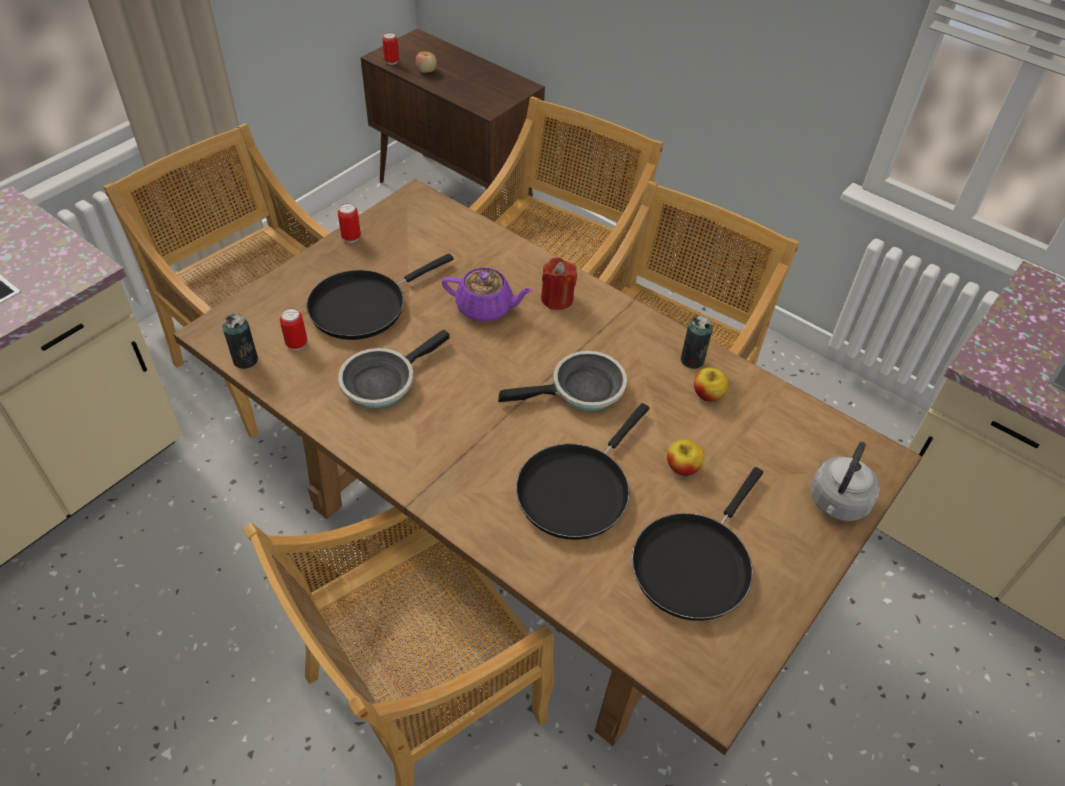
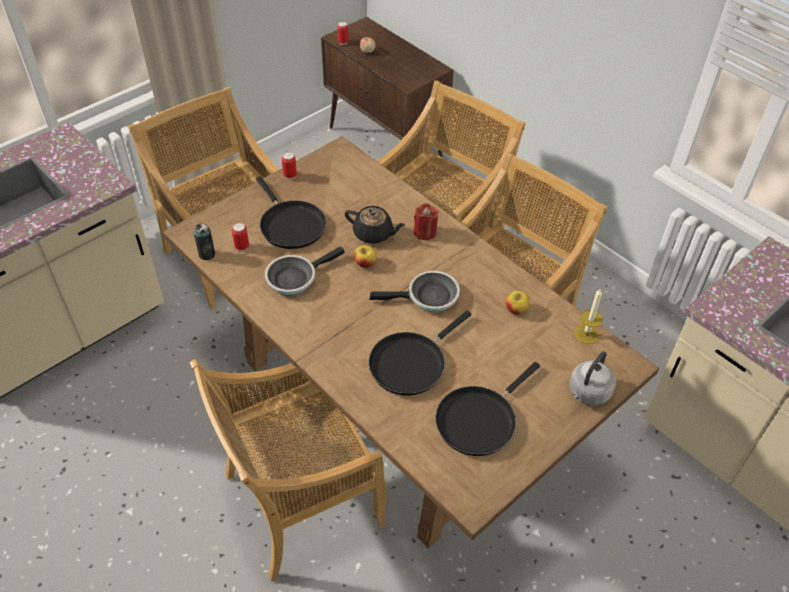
camera: 10 degrees right, 0 degrees up
(363, 306) = (290, 225): black frying pan -> black frying pan turned 90 degrees counterclockwise
(485, 308) = (374, 234): purple teapot -> black teapot
(682, 467) = (486, 357): apple -> apple (365, 263)
(692, 360) = (511, 284): can -> none
(812, 419) = (586, 334): none -> candle

